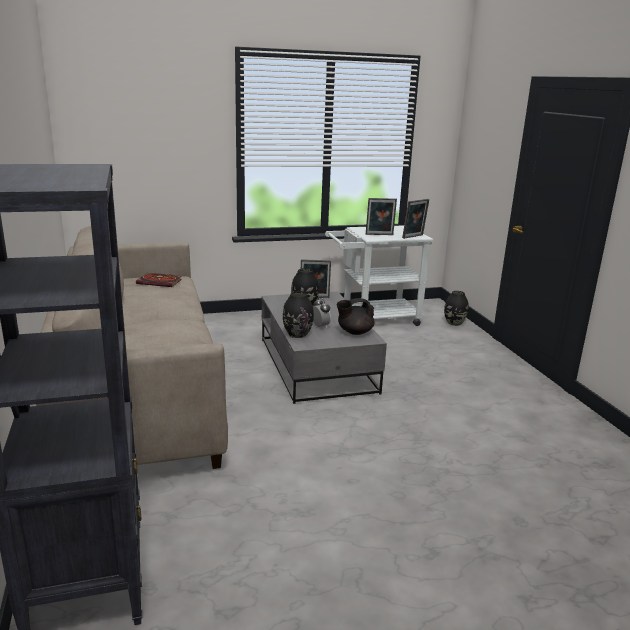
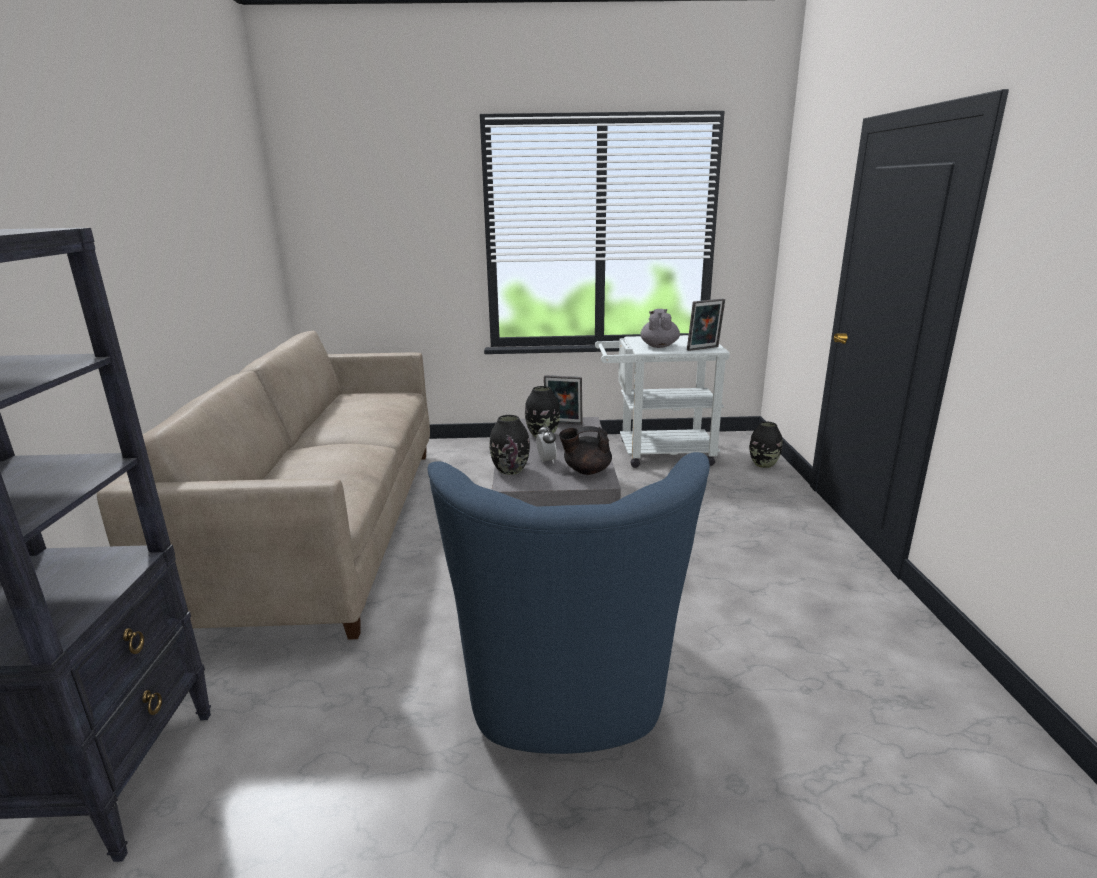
camera: 15 degrees right, 0 degrees up
(160, 282) = (376, 398): book -> none
(379, 235) = (659, 346): picture frame -> grey teapot
(390, 484) = (565, 692): none -> blue armchair

